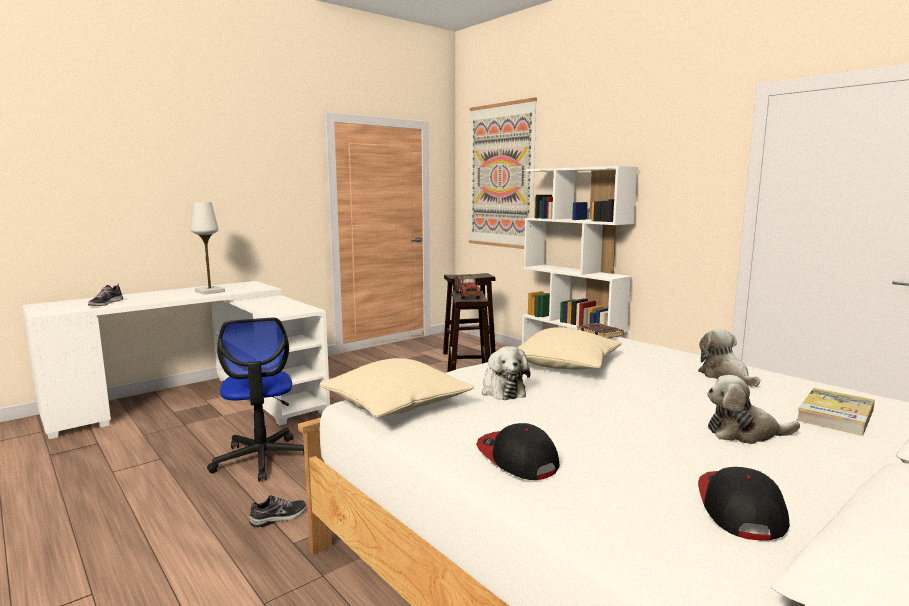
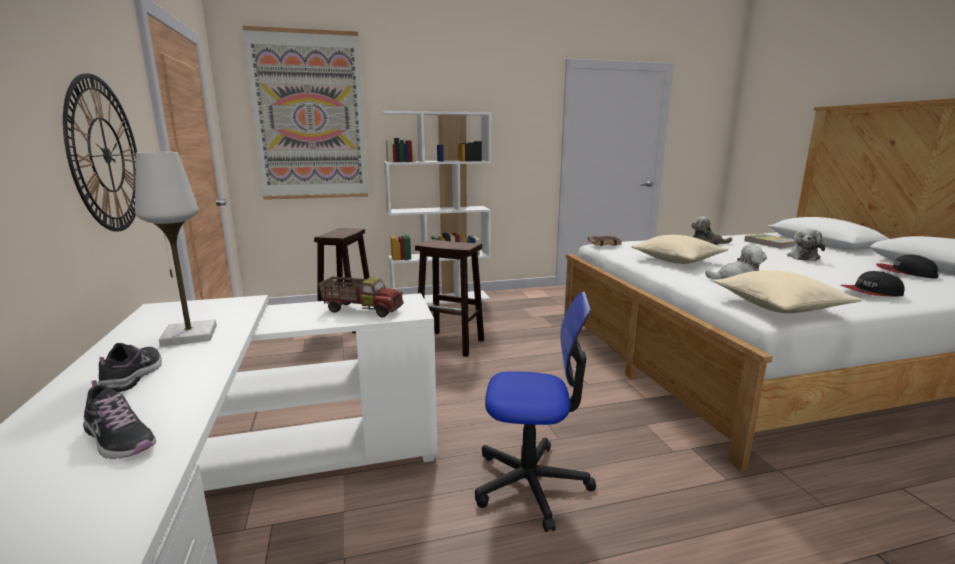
camera: 65 degrees left, 5 degrees up
(251, 203) = (106, 155): none -> wall clock
(279, 518) = (679, 484): shoe -> shoe (134, 376)
(467, 295) = (447, 244): toy truck -> toy truck (362, 310)

